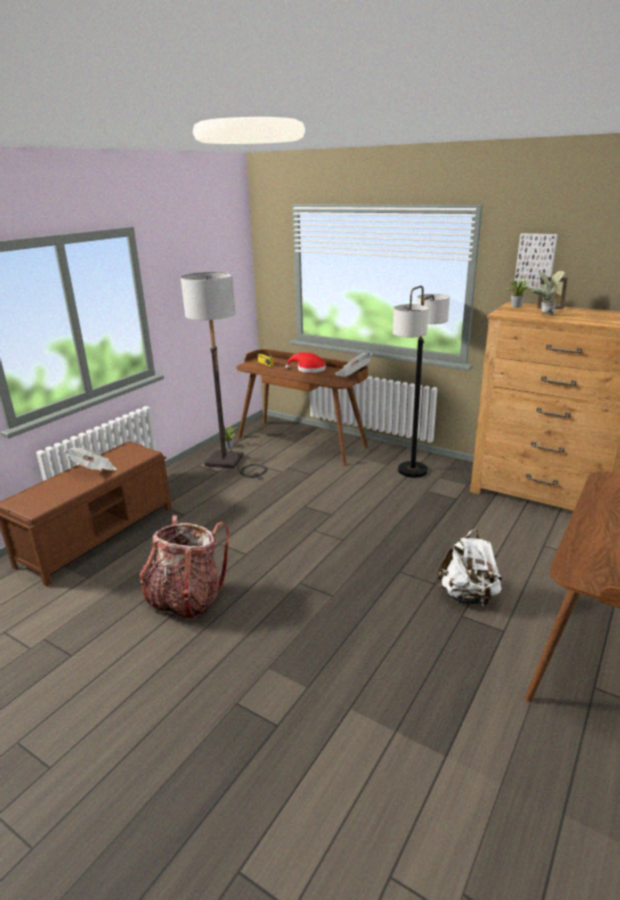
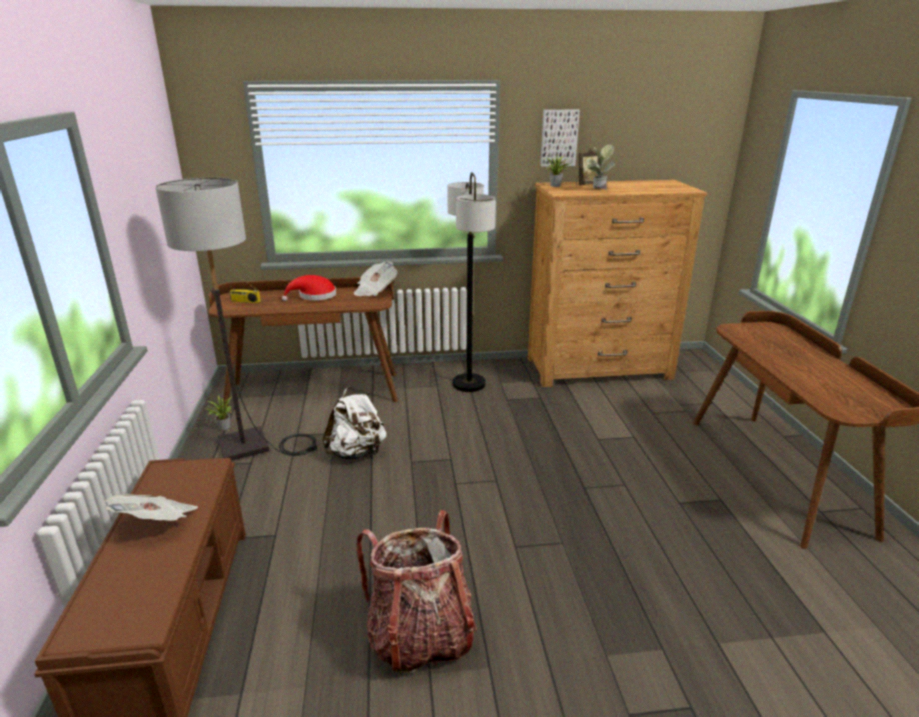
camera: 40 degrees left, 0 degrees up
(467, 596) = (661, 483): white backpack -> white backpack (356, 453)

